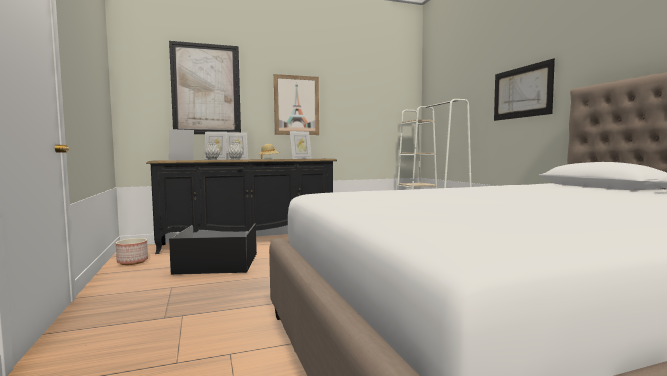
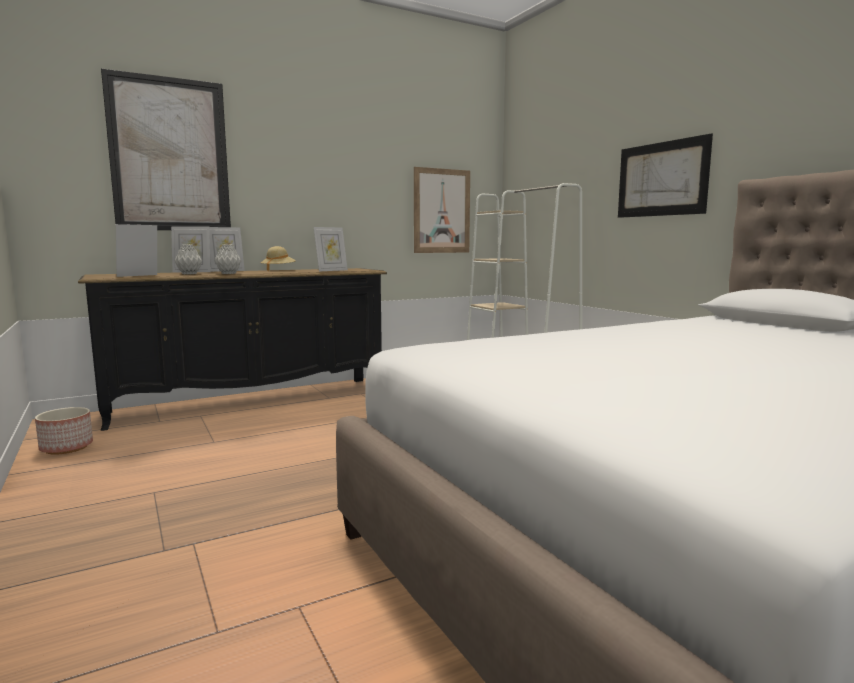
camera: 10 degrees left, 5 degrees up
(218, 263) = (217, 443): black storage box -> none
(296, 105) = (318, 184): picture -> picture (441, 211)

